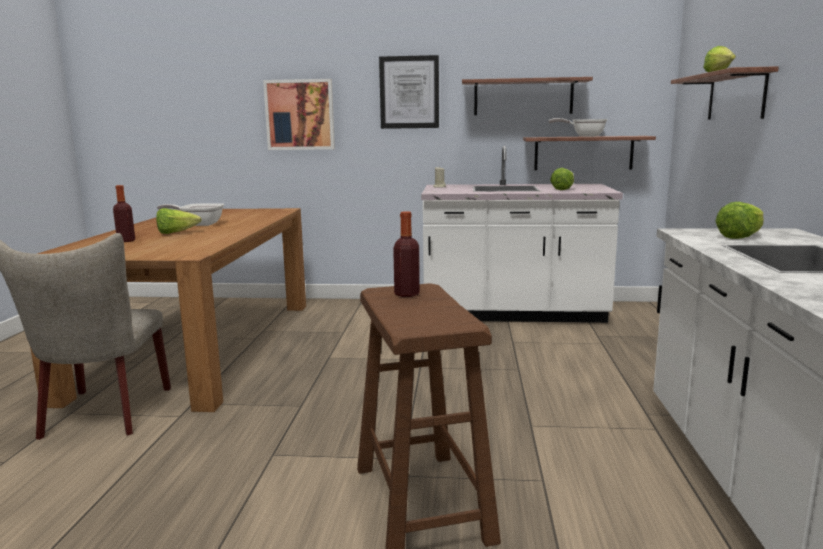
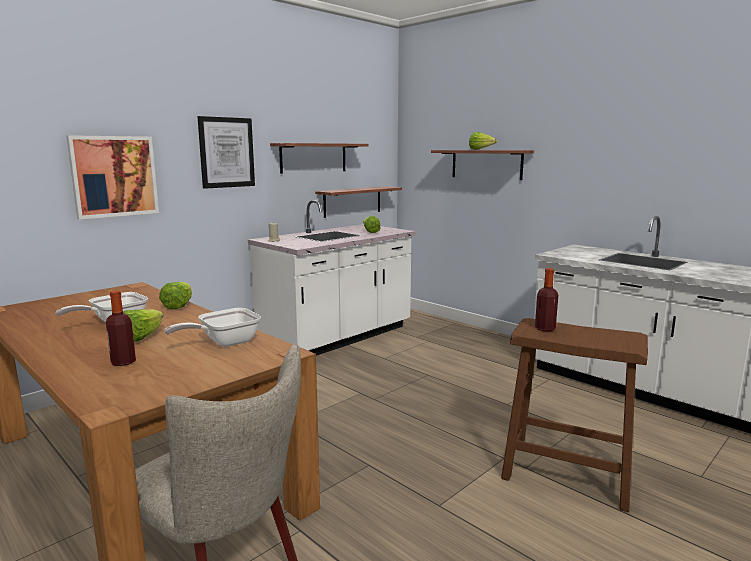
camera: 50 degrees left, 0 degrees up
(584, 136) = (358, 189): frying pan -> frying pan (224, 343)
(740, 237) = (583, 253): lettuce -> lettuce (178, 306)

